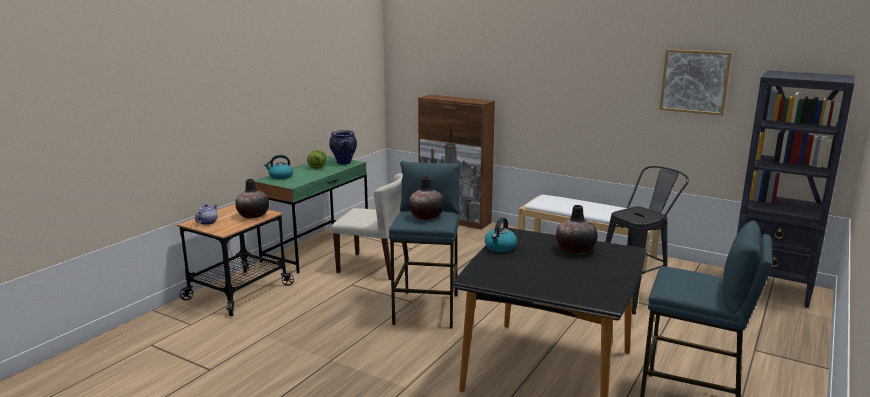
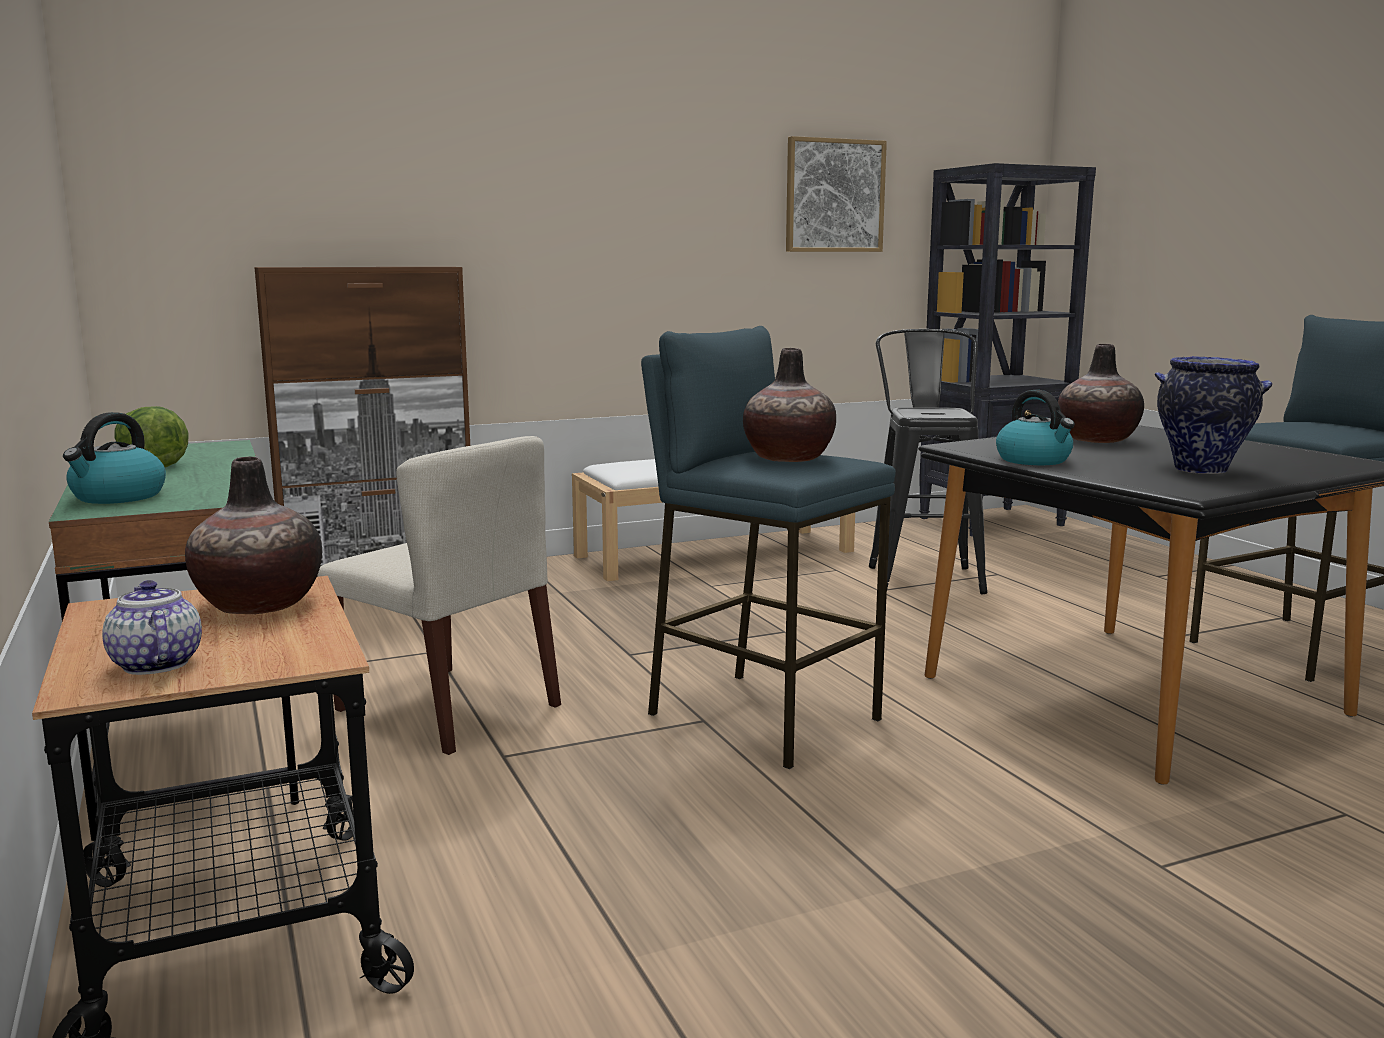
camera: 55 degrees left, 5 degrees down
(344, 163) = (199, 449): vase -> vase (1202, 470)
(374, 266) = (450, 708): beige chair -> beige chair turned 75 degrees clockwise

